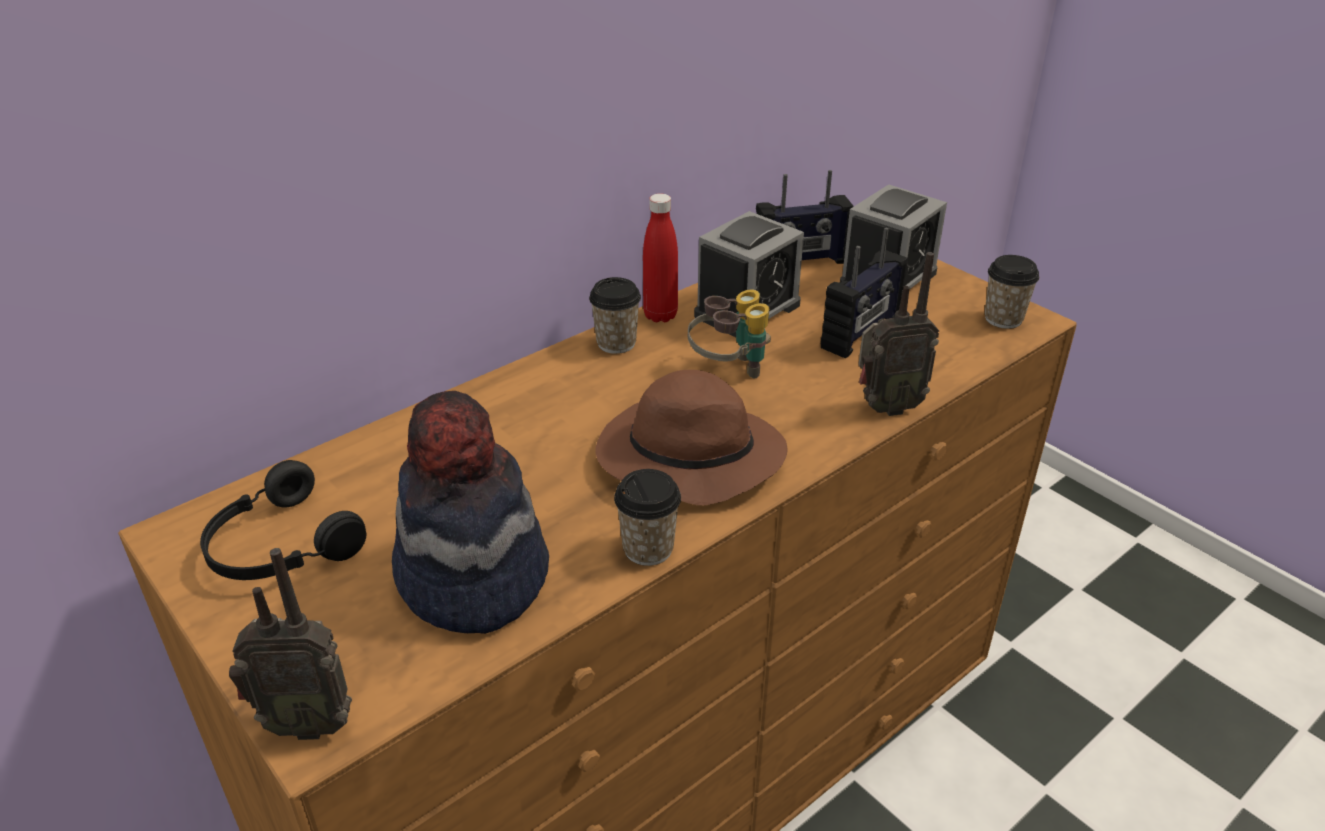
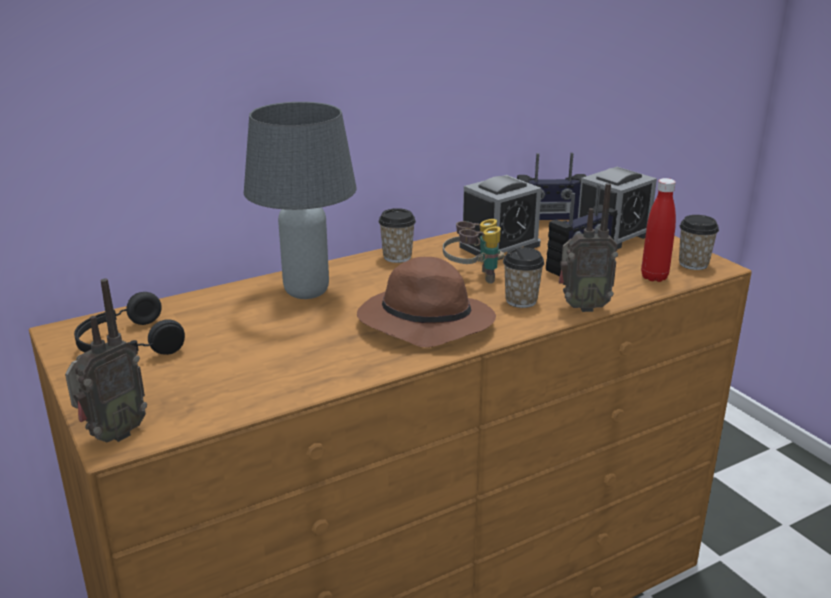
camera: 10 degrees right, 10 degrees down
(307, 722) = (112, 435): radio -> radio turned 60 degrees counterclockwise
(472, 576) = (249, 372): hat -> none
(507, 419) = (305, 291): none -> grey table lamp
(648, 549) = (376, 368): cup -> cup (521, 301)
(660, 315) = (435, 244): red bottle -> red bottle (654, 277)

